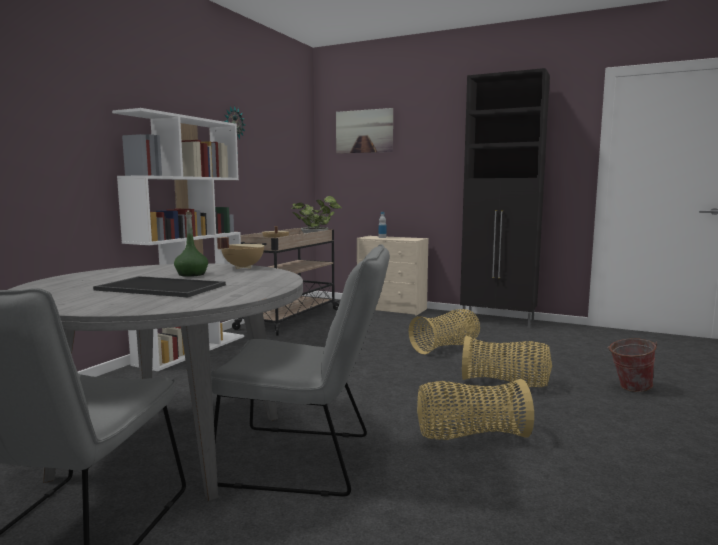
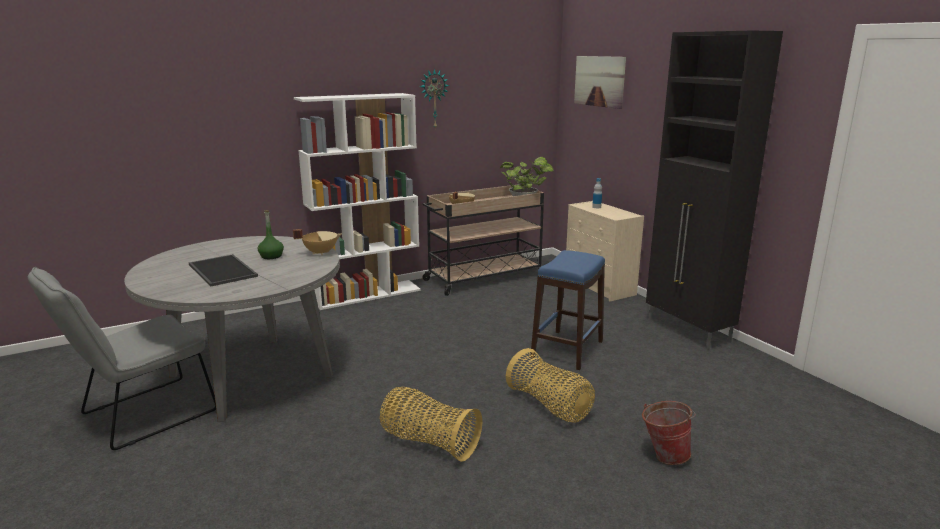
camera: 35 degrees right, 10 degrees up
(306, 460) = (300, 416): grey chair -> none
(446, 347) = (568, 349): basket -> blue stool

